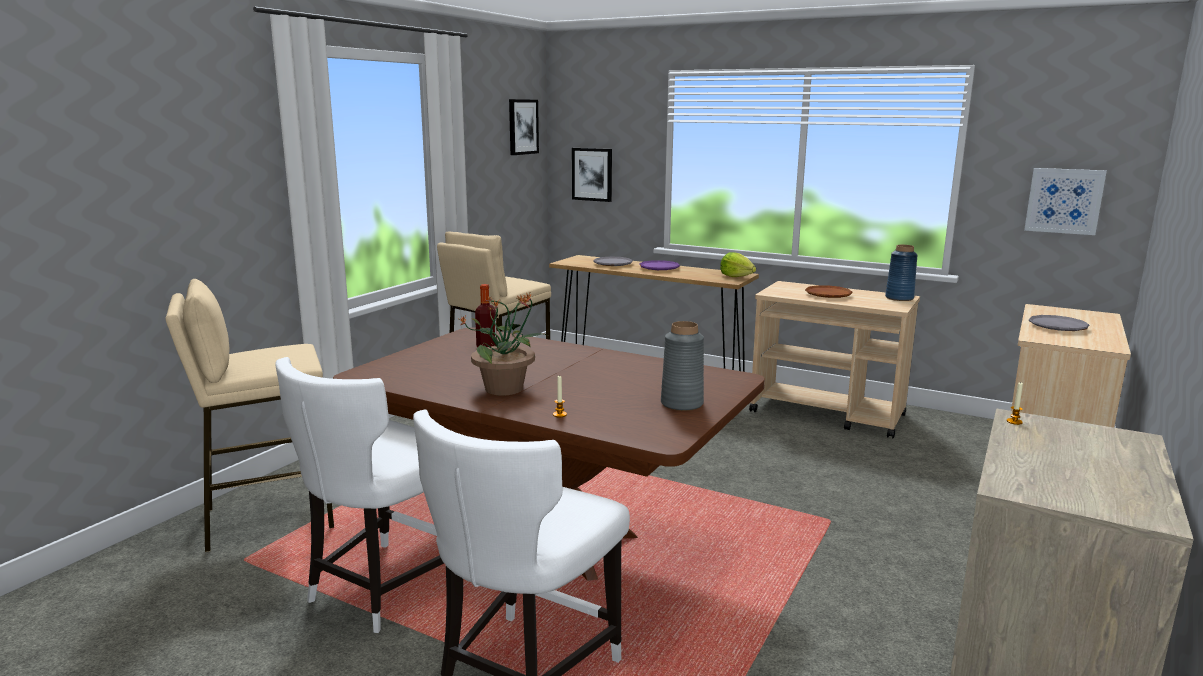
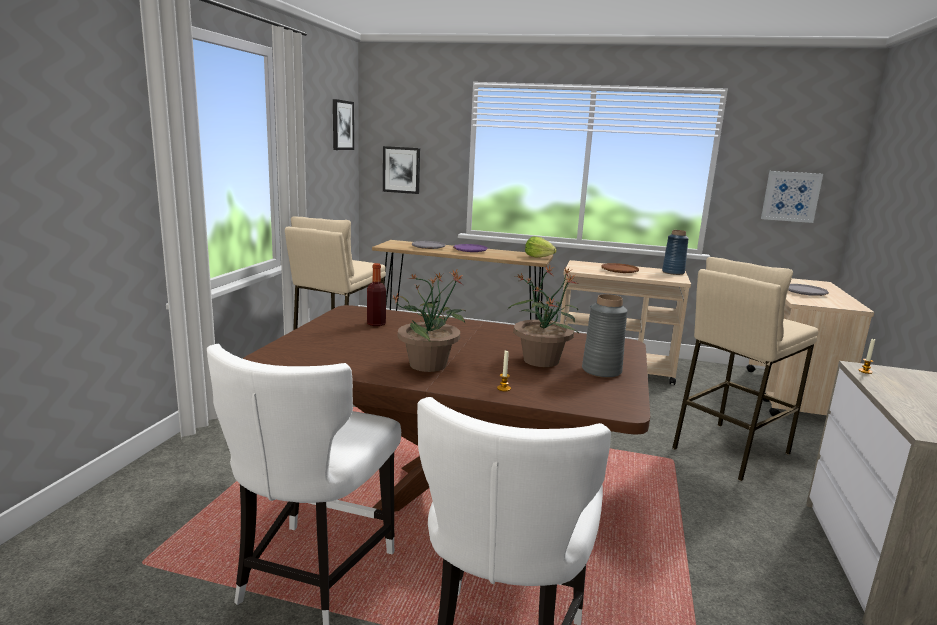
camera: 15 degrees left, 0 degrees up
(268, 517) = (152, 510): beige stool -> beige stool (729, 450)
(626, 390) = (541, 360): none -> potted plant

